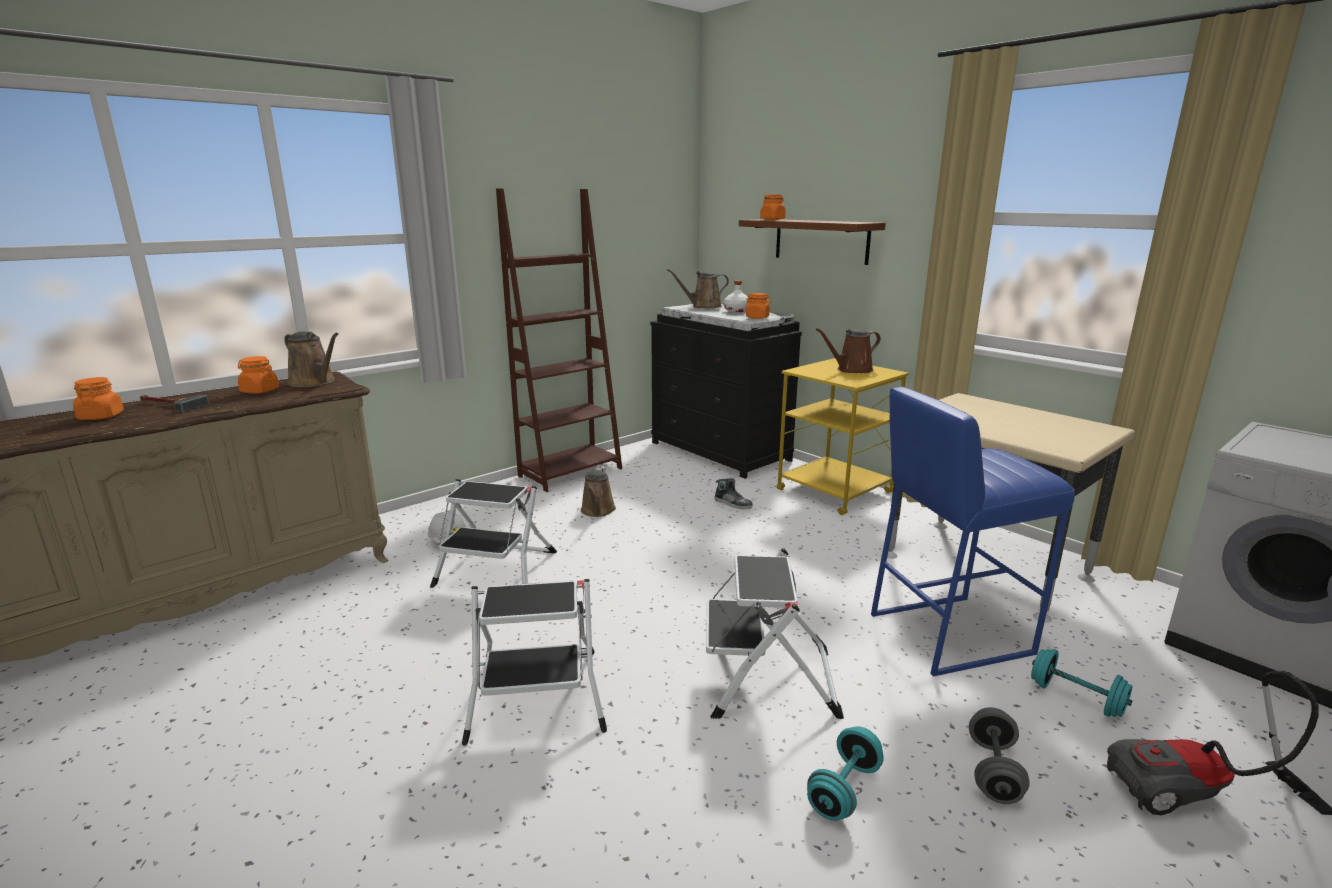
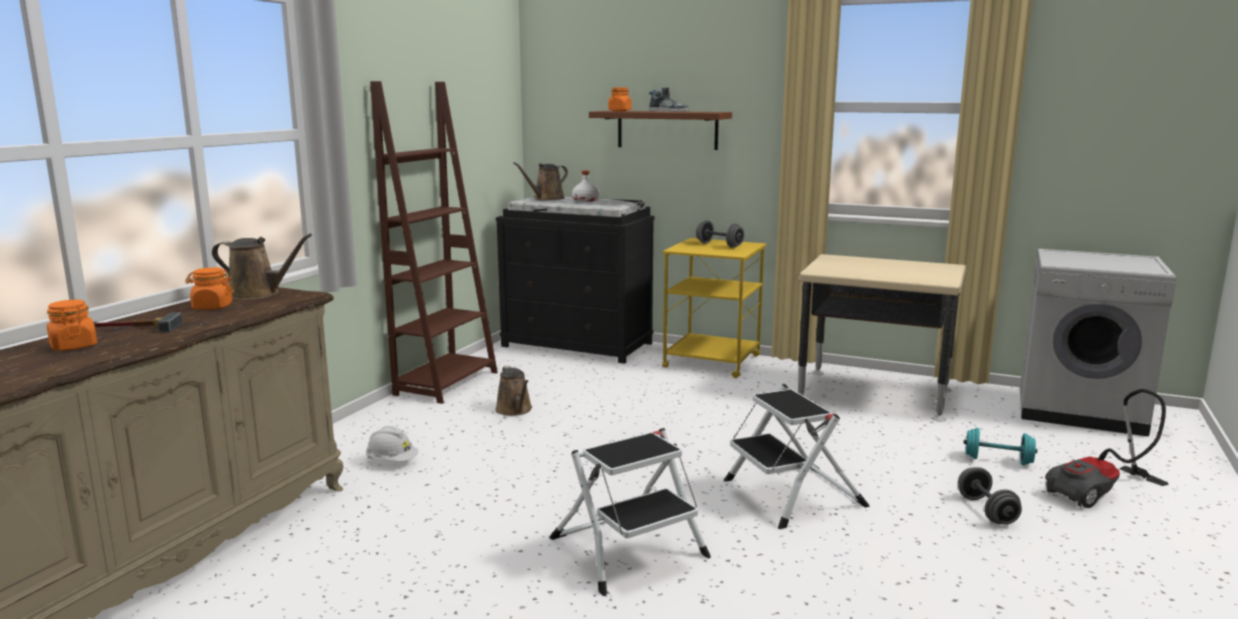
camera: 25 degrees left, 5 degrees down
(498, 570) = (473, 473): step ladder -> none
(733, 503) = (636, 384): shoe -> shoe (668, 111)
(757, 317) = (618, 204): orange jar -> none
(844, 790) = (909, 544): turquoise dumbbell -> none
(851, 370) = (719, 245): brown watering can -> grey dumbbell
(947, 634) = (888, 441): blue stool -> none

